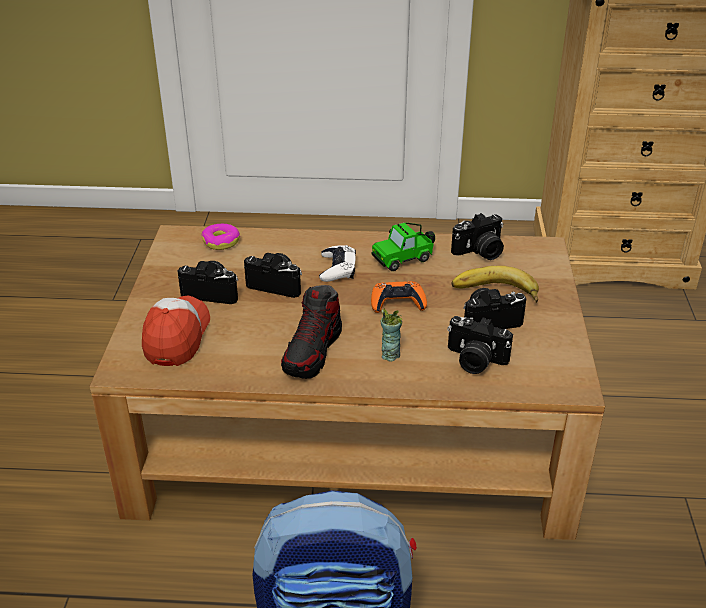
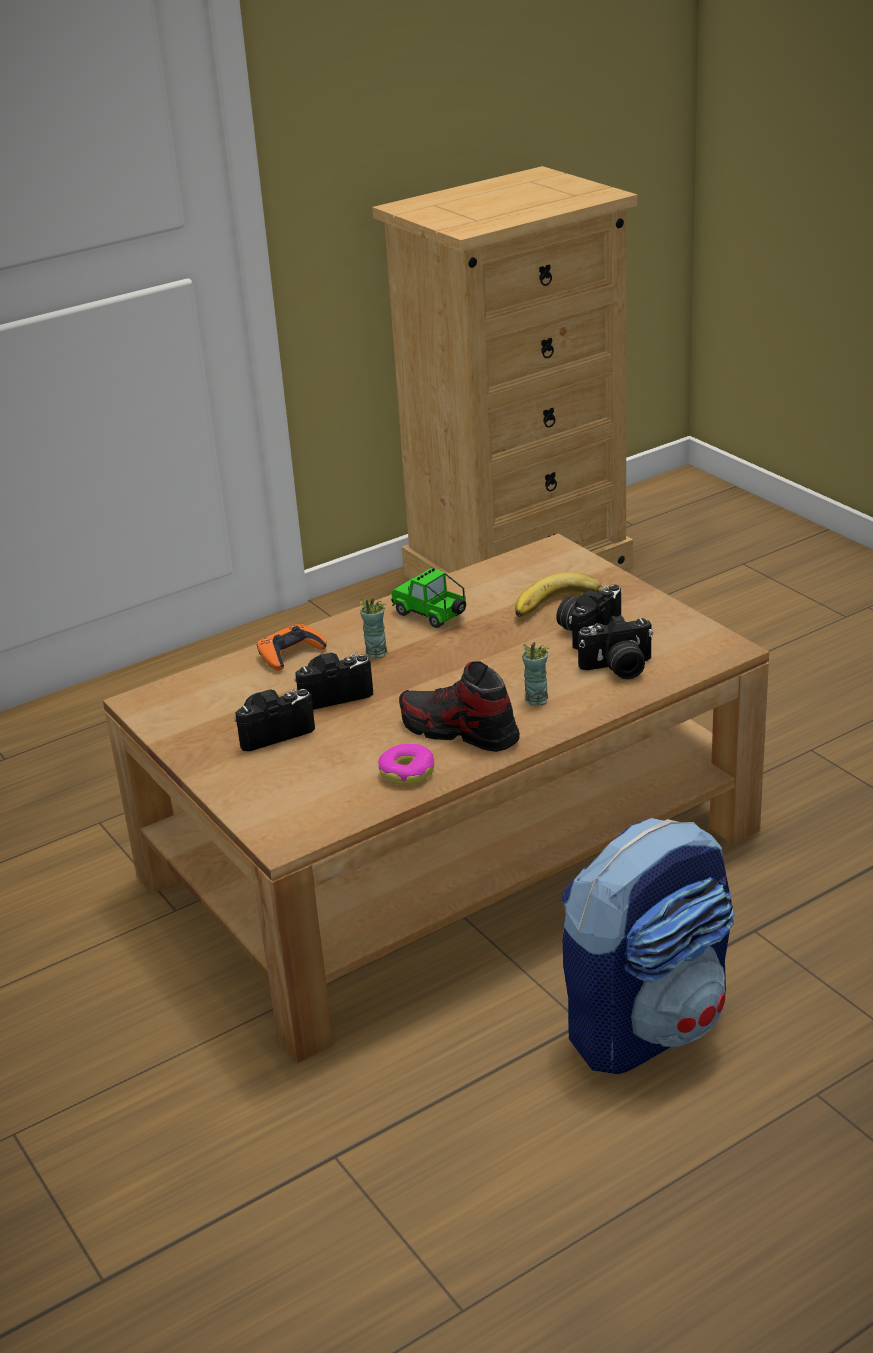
camera: 35 degrees left, 5 degrees down
(177, 336) = (297, 785): cap -> none
(221, 242) = (207, 684): donut -> donut (407, 772)
(313, 351) = (459, 731): shoe -> shoe turned 135 degrees clockwise
(337, 268) = (376, 653): white game controller -> cup
(397, 303) = (481, 655): orange game controller -> orange game controller (290, 653)
(404, 259) = (432, 615): toy car -> toy car turned 105 degrees clockwise
(480, 252) = (498, 578): camera -> none

